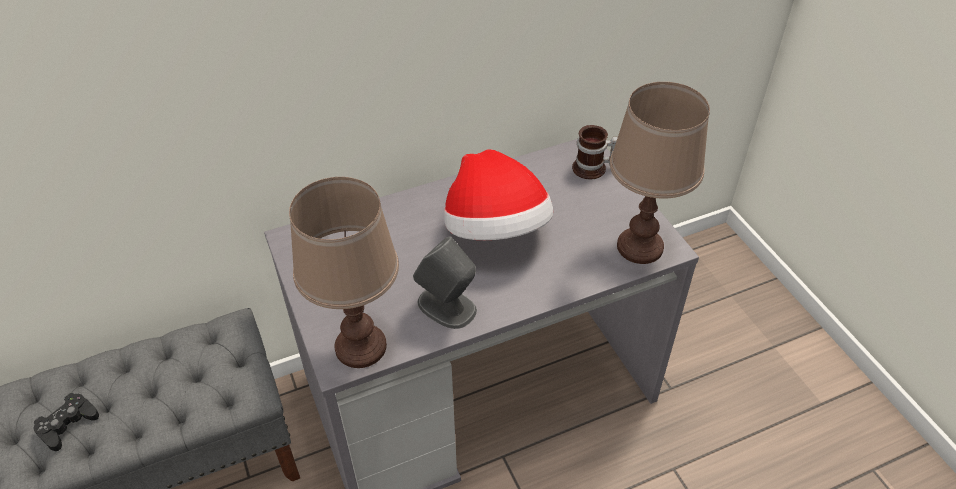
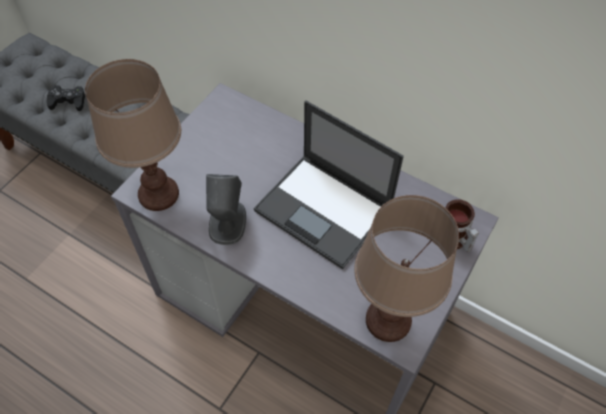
camera: 55 degrees right, 10 degrees up
(496, 230) = (325, 210): hat -> laptop

